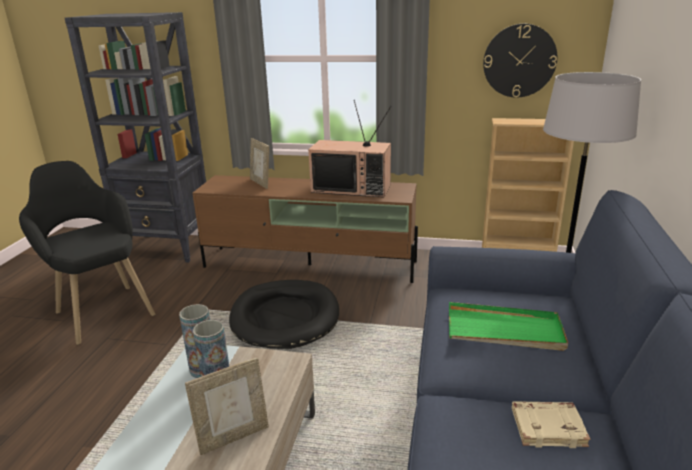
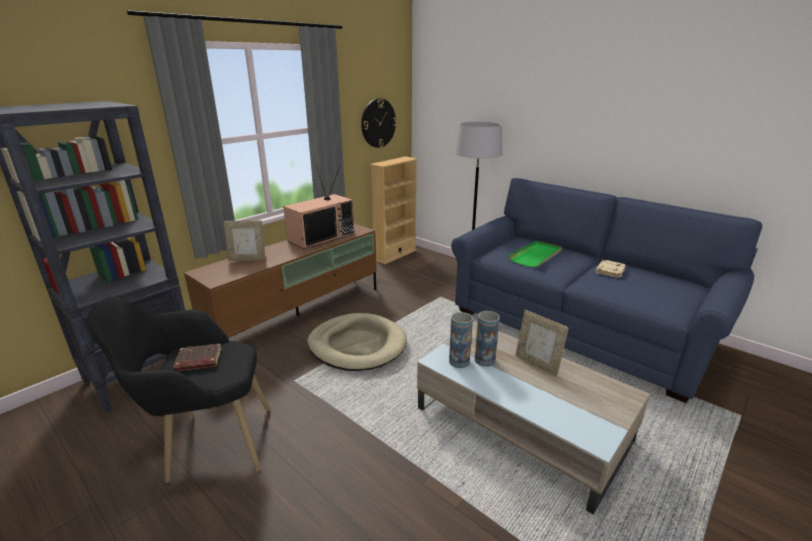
camera: 60 degrees left, 0 degrees up
(90, 235) = (198, 361): none -> brown book
(233, 437) = (537, 364): picture frame -> picture frame turned 135 degrees clockwise
(285, 317) = (357, 345): black dog bed -> beige dog bed

